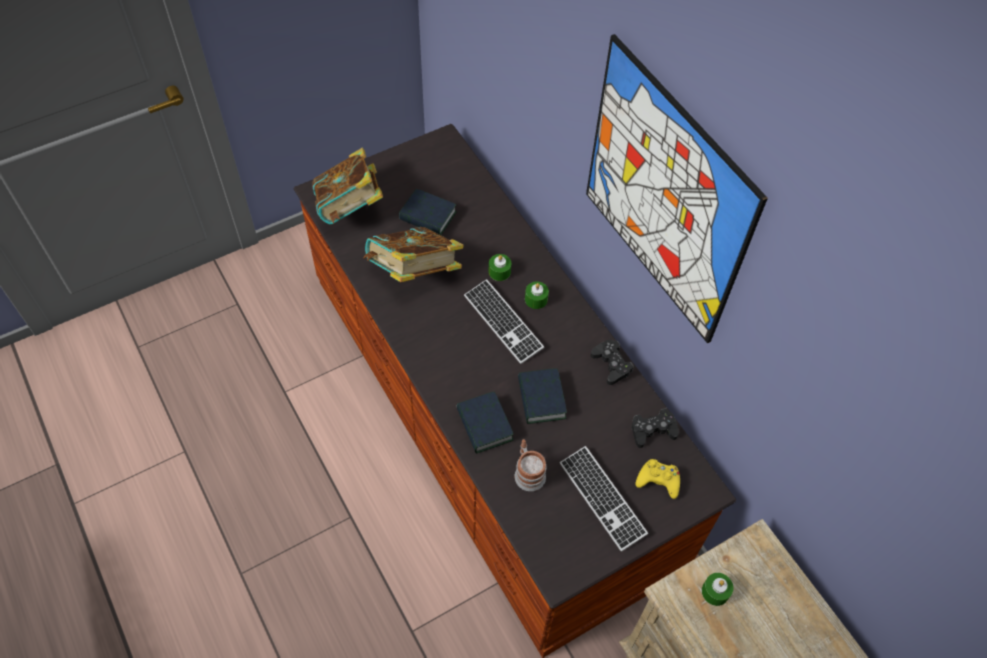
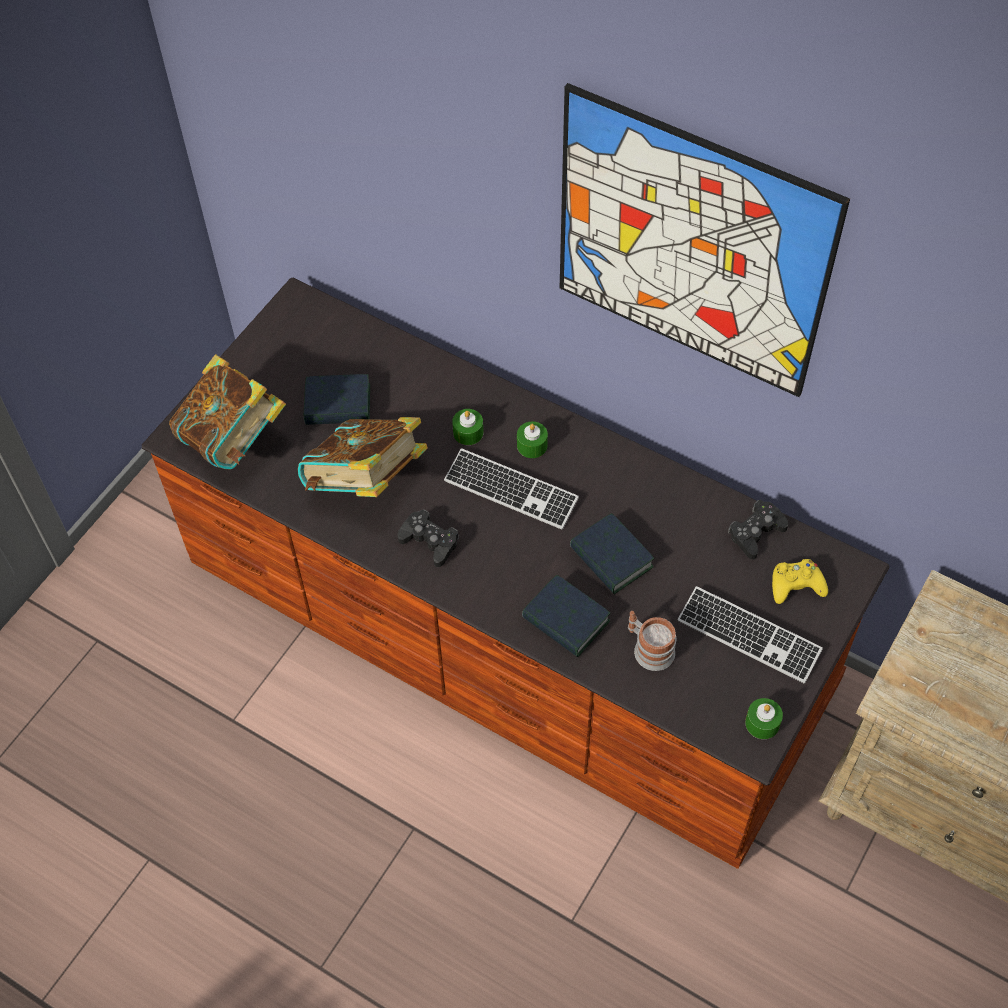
camera: 25 degrees left, 0 degrees up
(611, 364) = (665, 480): black game controller -> black game controller (429, 541)
(715, 592) = (932, 673): green candle -> green candle (762, 723)

